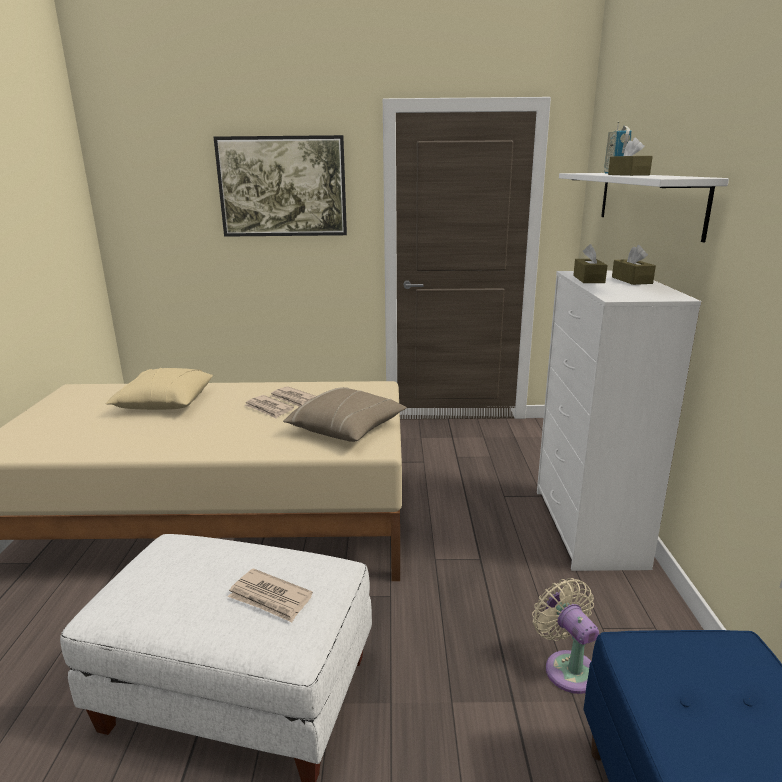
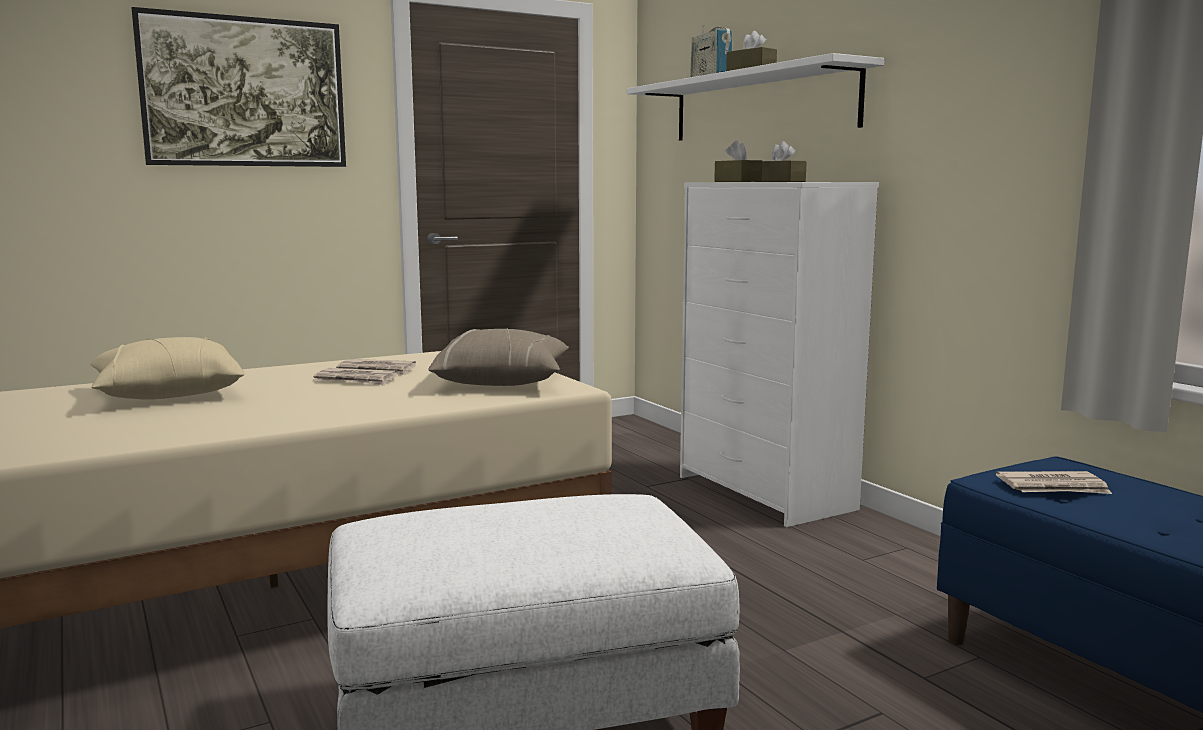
camera: 30 degrees left, 10 degrees down
(270, 598) = (605, 524): newspaper -> newspaper (1053, 487)
(567, 667) = (863, 594): beige fan -> none

